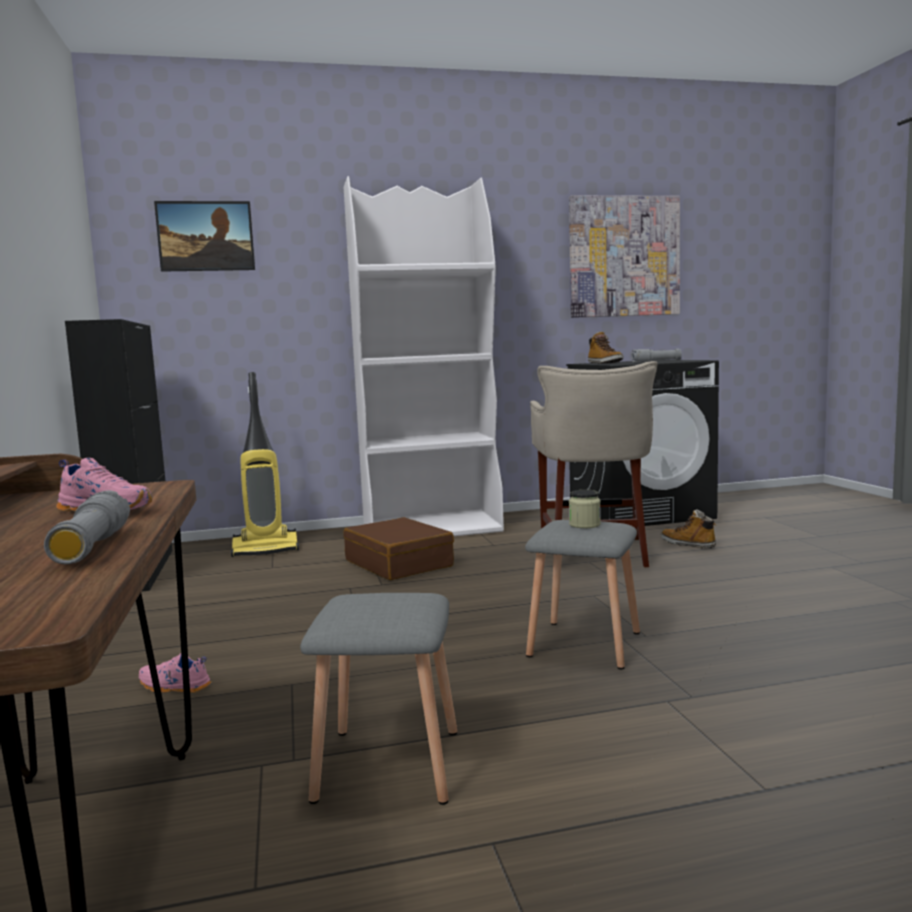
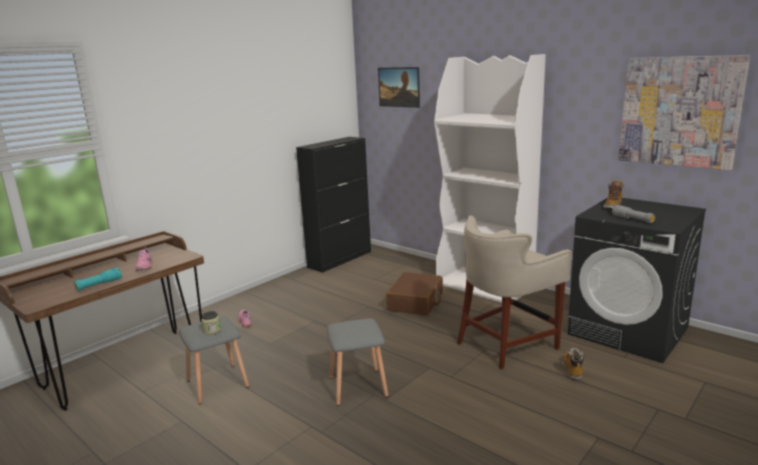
camera: 55 degrees right, 10 degrees up
(92, 547) = (99, 284): grey flashlight -> turquoise flashlight
(266, 549) = (397, 266): vacuum cleaner -> none
(584, 525) = (357, 328): jar -> jar (212, 330)

